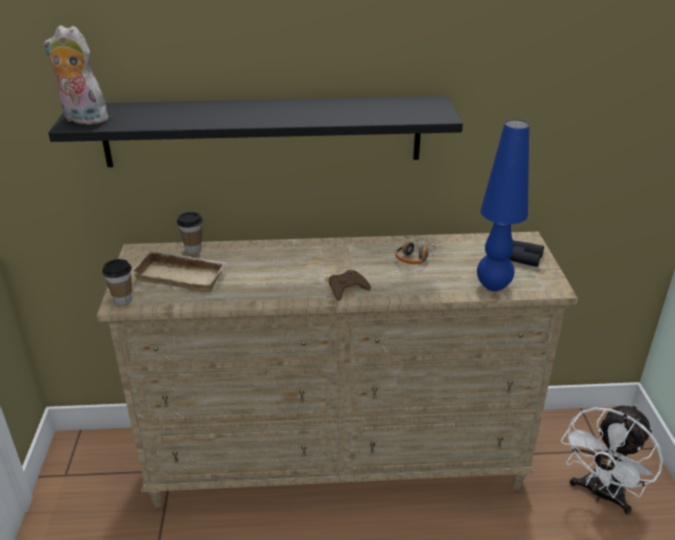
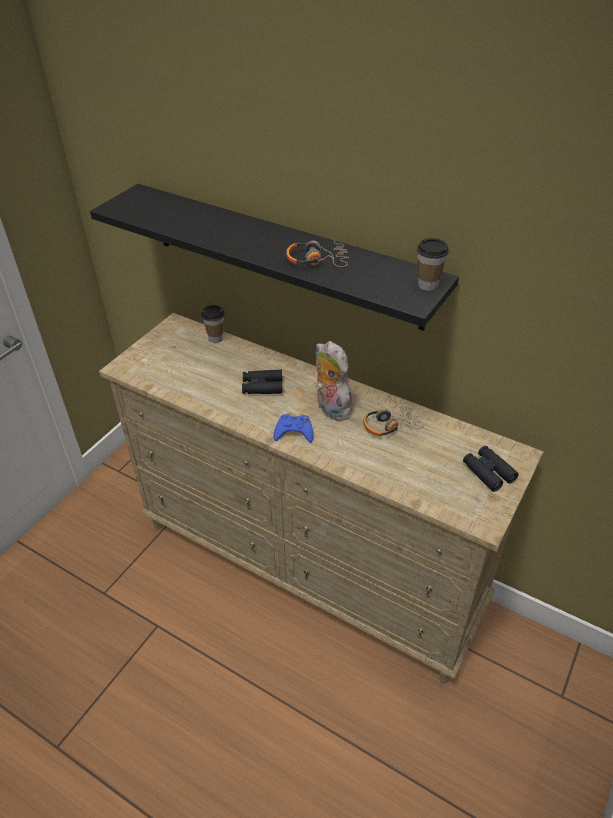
camera: 35 degrees right, 10 degrees up
(82, 119) = (125, 204): plush toy -> plush toy (330, 408)
(123, 300) = (126, 365): cup -> cup (428, 285)
(182, 275) = (185, 361): beige tray -> none
(280, 268) = (262, 386): none -> black binoculars
(328, 112) = (317, 260): none -> headphones
(347, 288) = (294, 432): brown game controller -> blue game controller
(493, 287) = (425, 492): blue table lamp -> none
(600, 494) = (519, 737): white fan -> none

